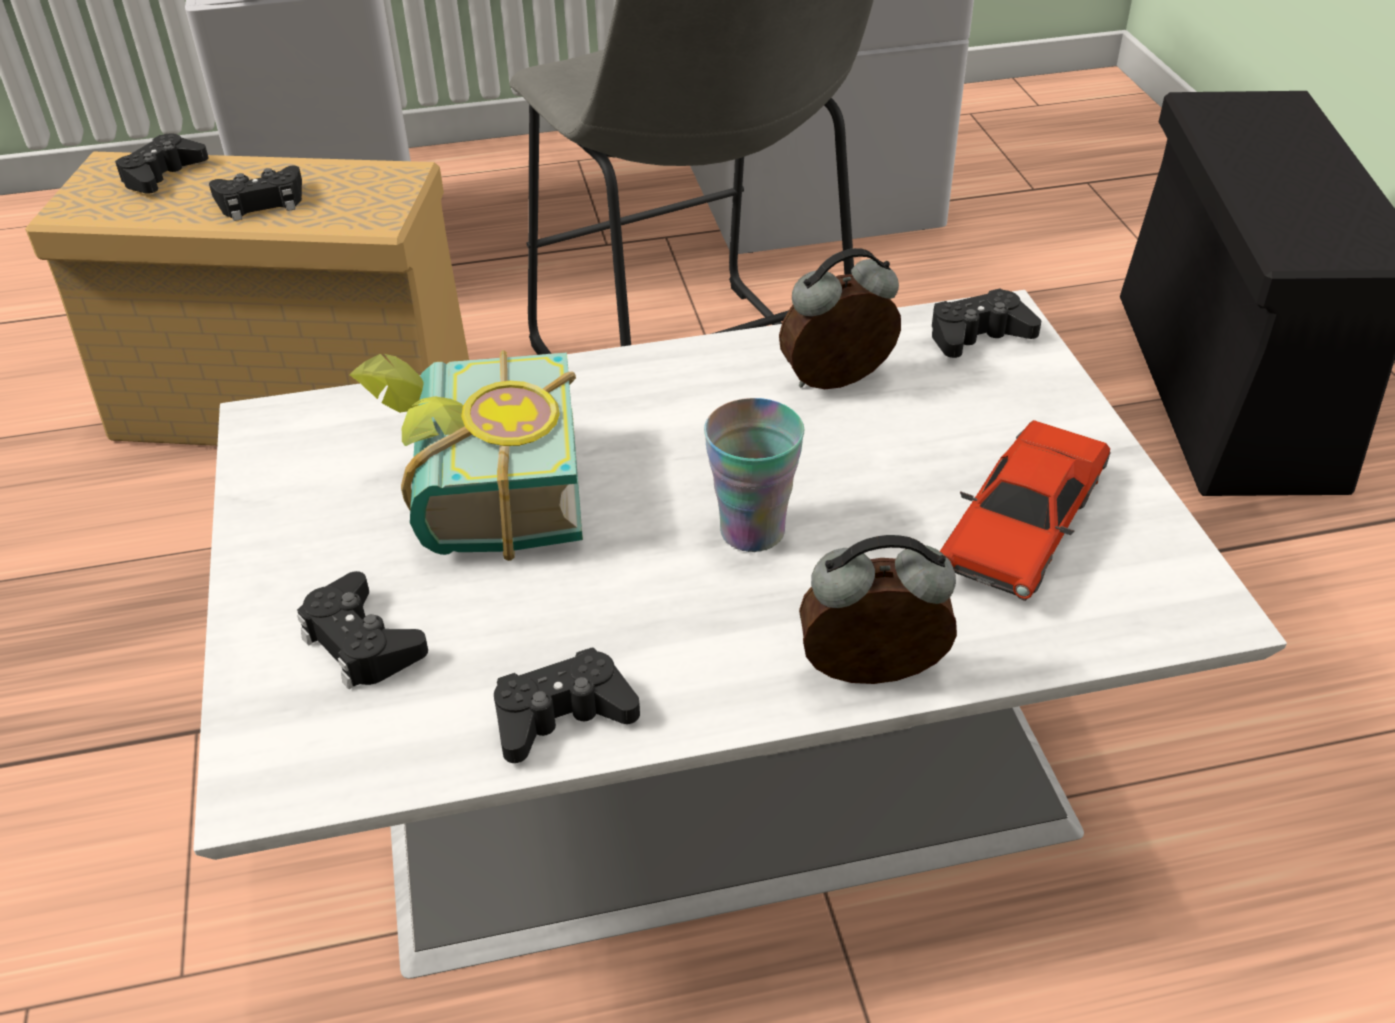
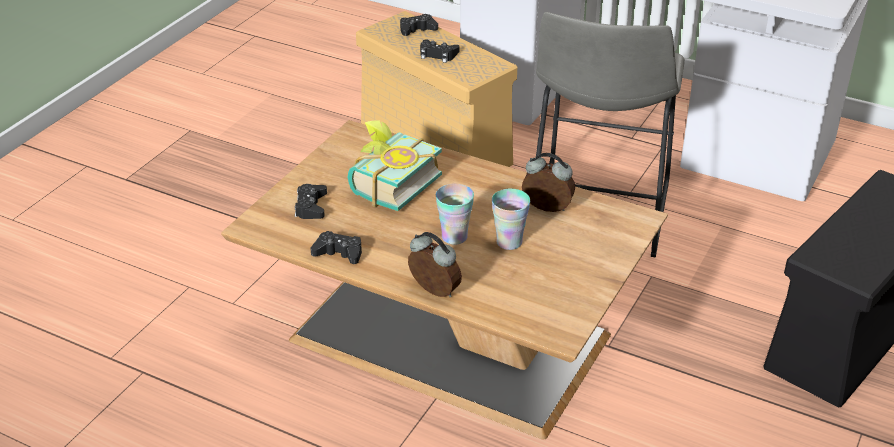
camera: 40 degrees right, 5 degrees down
(698, 751) = (444, 335): white coffee table -> brown coffee table
(862, 482) = (509, 242): none -> cup
(978, 335) = (622, 219): black game controller -> none
(1023, 527) = (541, 282): red toy car -> none

